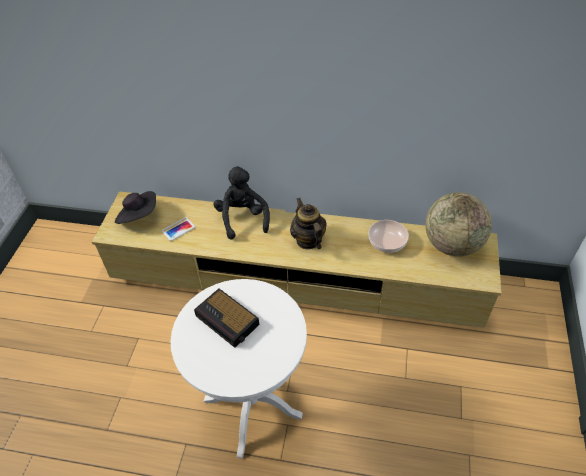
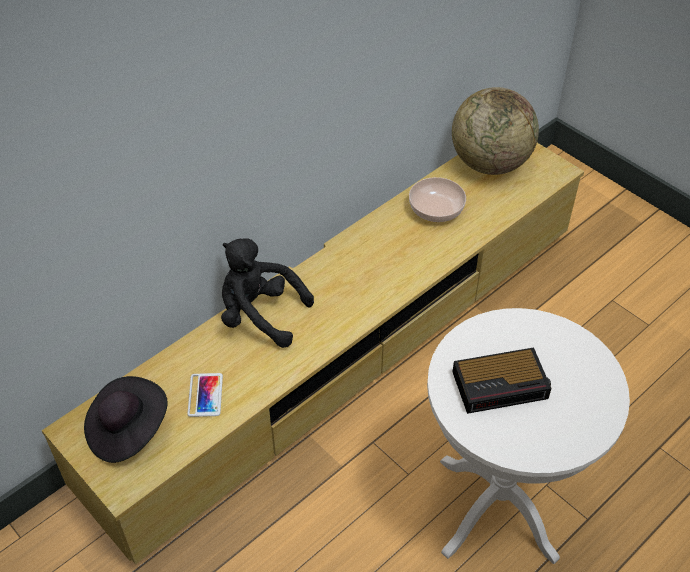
camera: 55 degrees left, 0 degrees up
(308, 240) = (364, 274): teapot -> none

